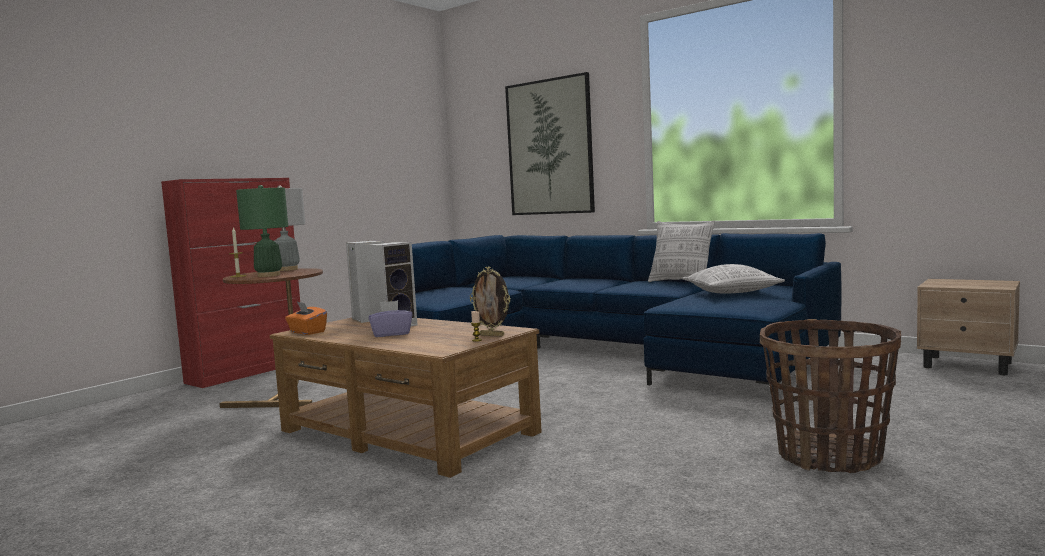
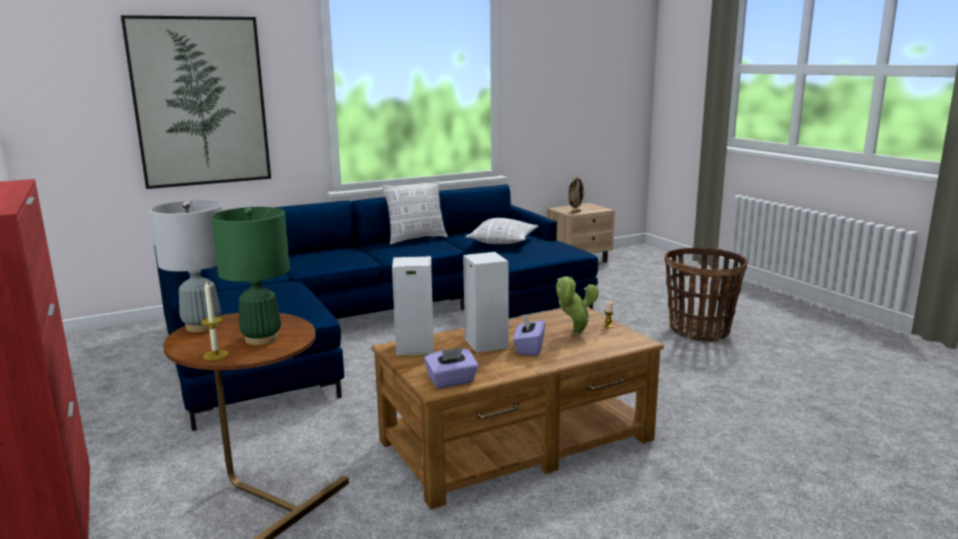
camera: 65 degrees left, 10 degrees up
(307, 332) = (452, 381): orange tissue box -> purple tissue box
(440, 337) = (574, 334): none -> potted plant
(492, 335) = (594, 319): picture frame -> picture frame (575, 212)

